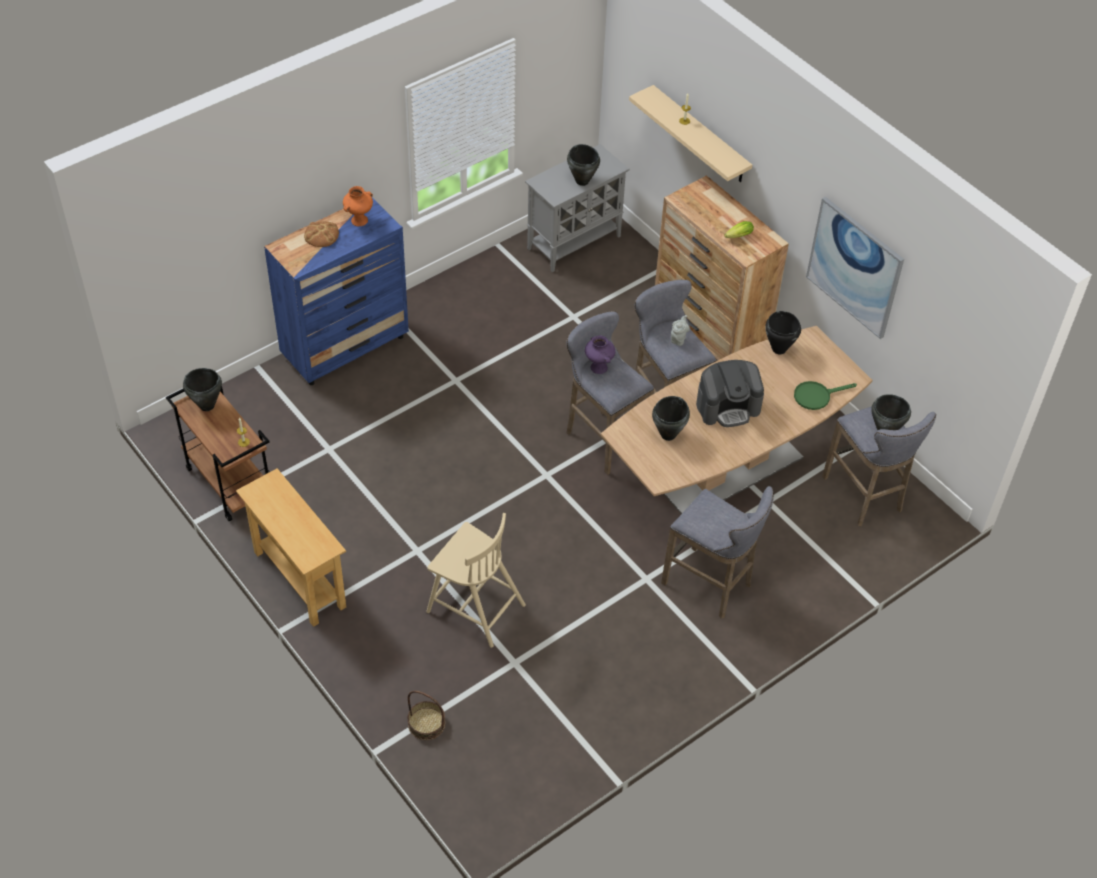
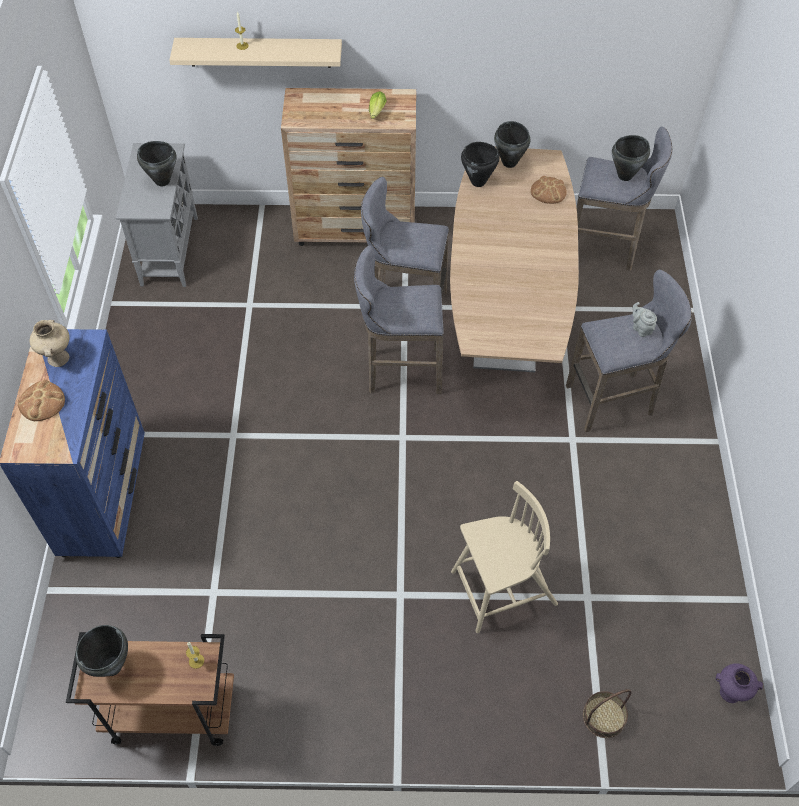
camera: 50 degrees left, 5 degrees up
(299, 579) = (348, 723): beige console table -> none
(359, 220) = (58, 358): orange vase -> beige vase
(598, 367) = (389, 307): purple vase -> purple vase (729, 693)
(668, 435) = (505, 309): black cooking pot -> black cooking pot (509, 162)
(678, 338) = (409, 233): grey teapot -> grey teapot (641, 328)
(728, 406) = (510, 251): coffee machine -> none
(816, 396) = (548, 191): green frying pan -> bread
(854, 267) = (503, 61): picture -> none

